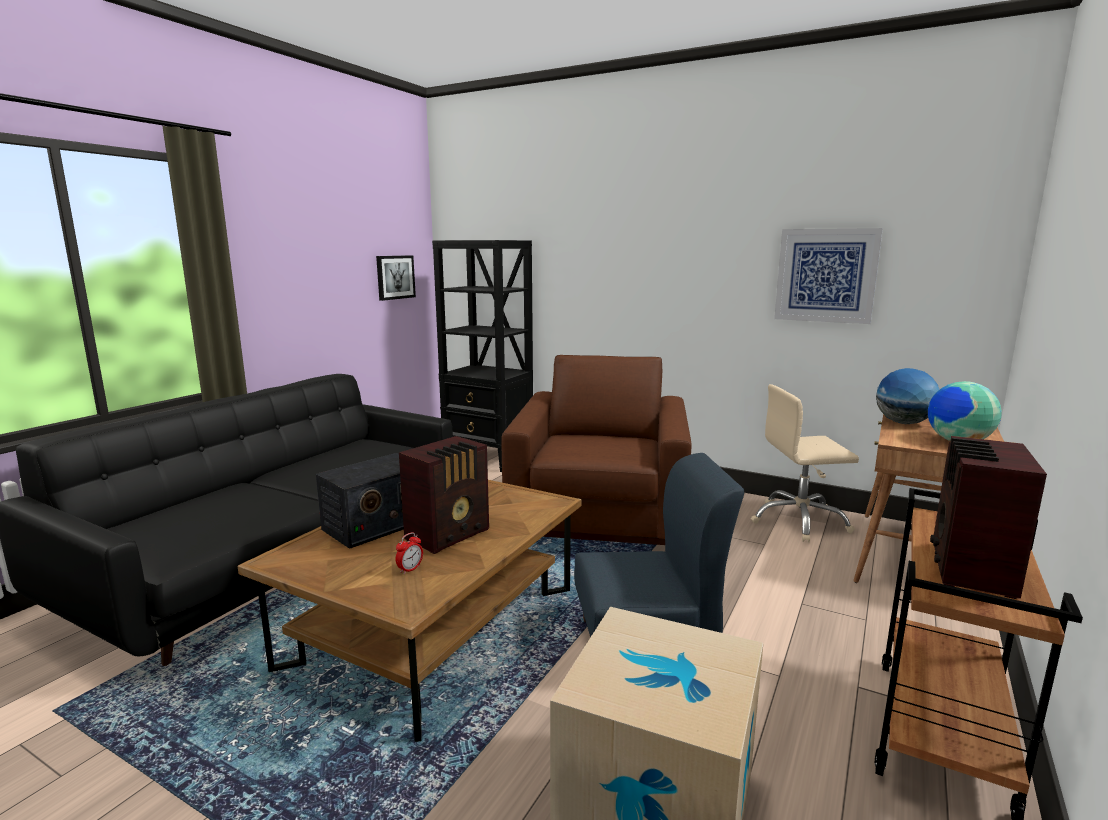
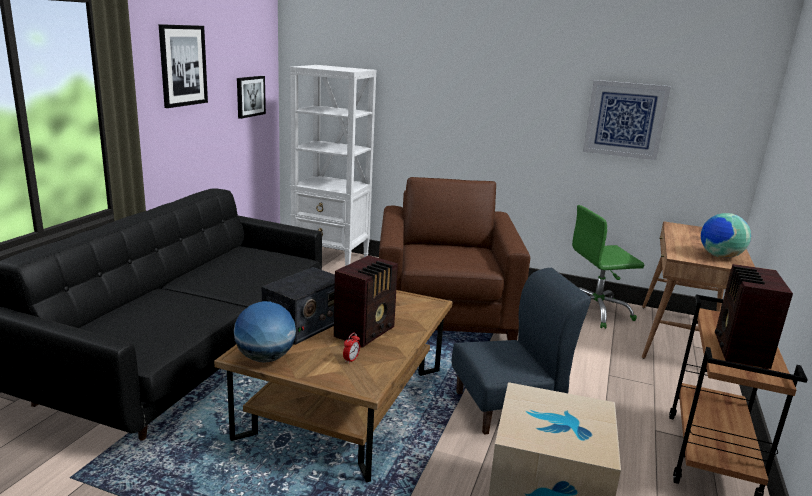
camera: 10 degrees left, 5 degrees up
(302, 238) = (183, 65): none -> picture
(489, 458) = (331, 259): black bookcase -> white bookcase
(799, 521) = (595, 312): beige office chair -> green office chair
(903, 423) = (680, 240): globe -> globe (265, 358)

